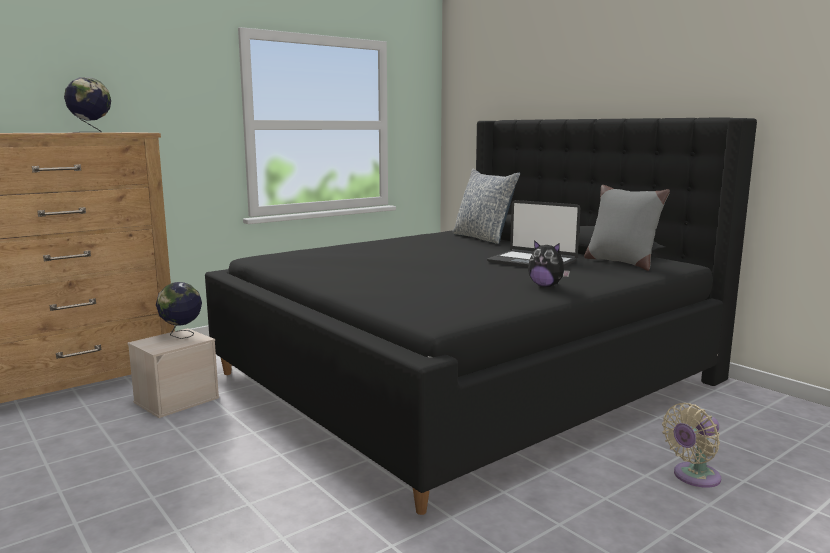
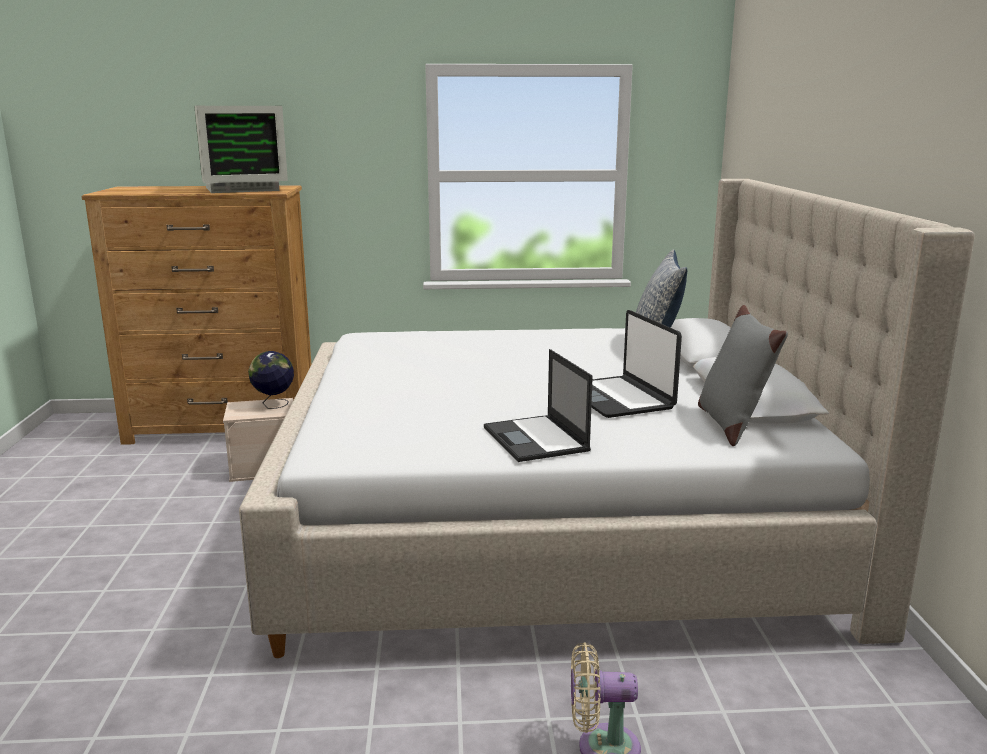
camera: 35 degrees right, 5 degrees up
(91, 132) = (241, 189): globe -> monitor
(468, 376) = (554, 524): black bed -> beige bed
(546, 286) = (536, 439): plush toy -> laptop

